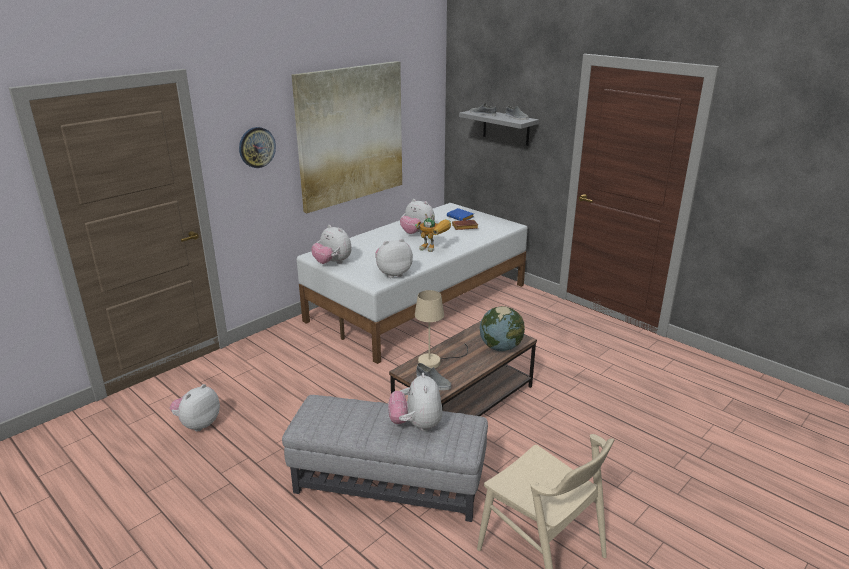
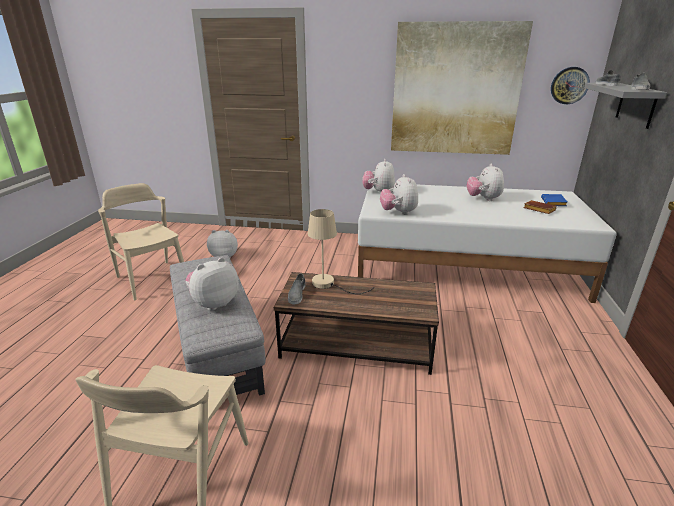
camera: 55 degrees right, 0 degrees up
(170, 500) = (152, 279): none -> beige chair
(256, 147) = (355, 82): wall clock -> wall clock (569, 85)
(393, 274) = (398, 213): plush toy -> plush toy turned 135 degrees counterclockwise
(434, 249) = (470, 212): toy robot -> none
(501, 347) = (393, 307): globe -> none

